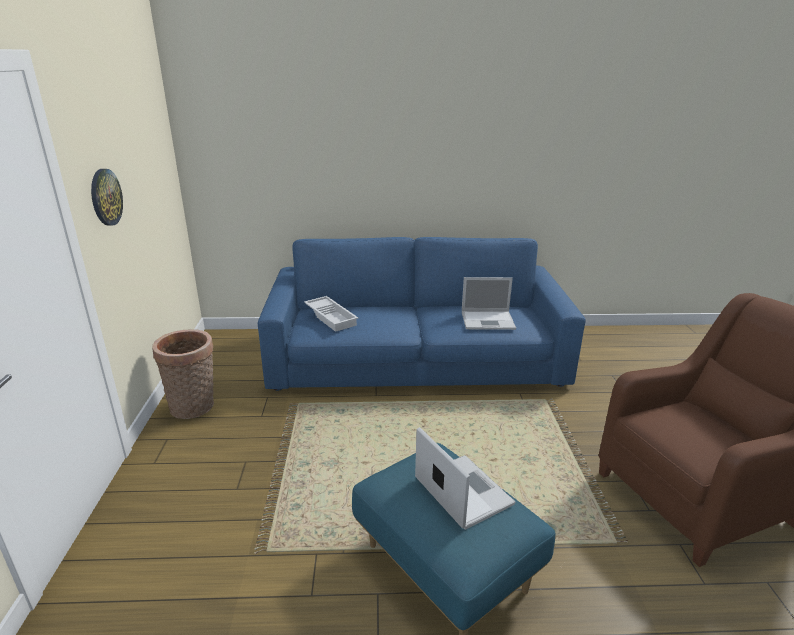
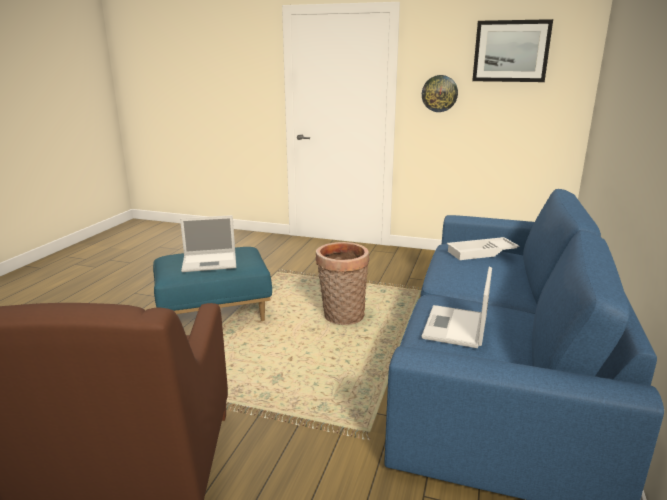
camera: 110 degrees right, 5 degrees down
(132, 121) = (511, 51): none -> picture
(194, 407) = (429, 259): basket -> basket (342, 317)

